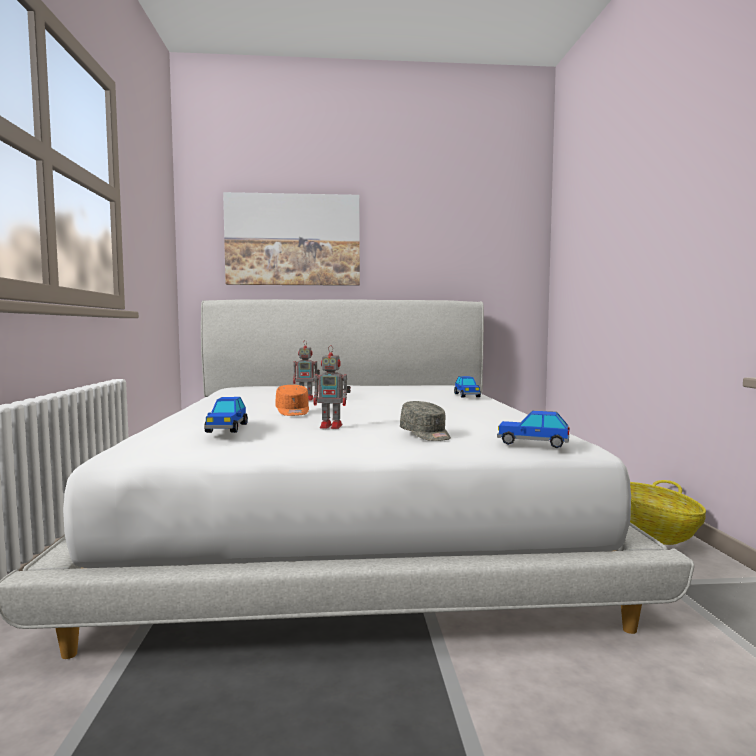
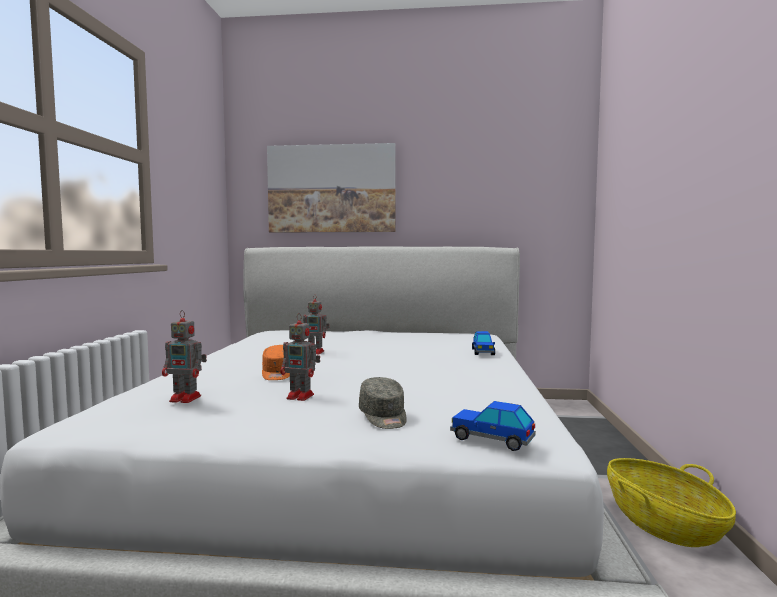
camera: 10 degrees right, 0 degrees up
(227, 428) = (187, 399): toy car -> toy robot

